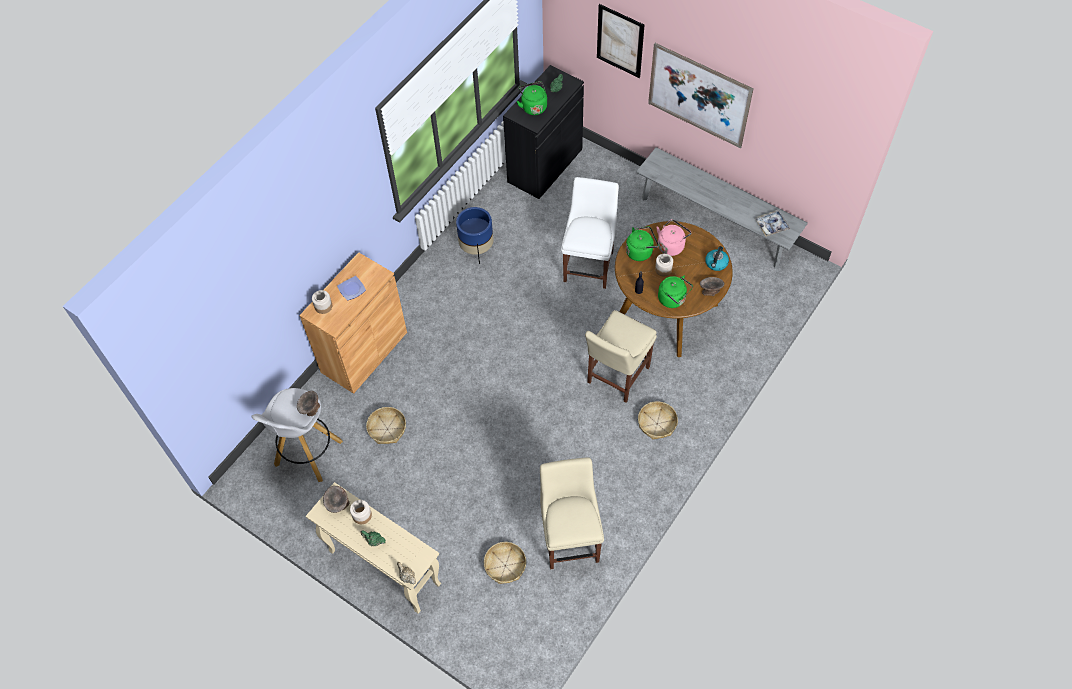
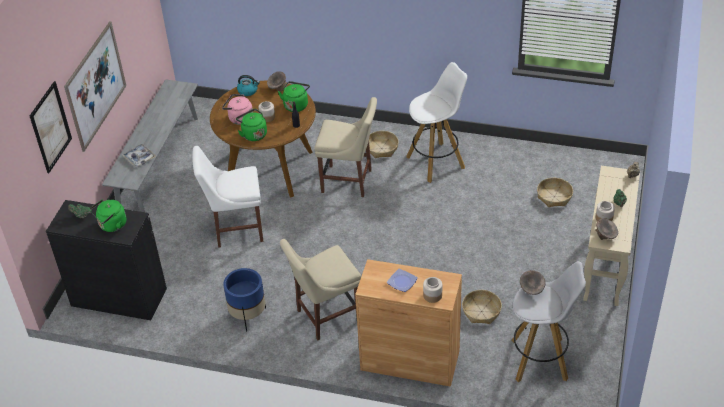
camera: 110 degrees left, 15 degrees down
(570, 537) = (507, 168): beige chair -> beige chair (325, 316)
(612, 469) = (436, 162): none -> white stool
(771, 225) = (175, 97): tray -> tray (139, 158)

